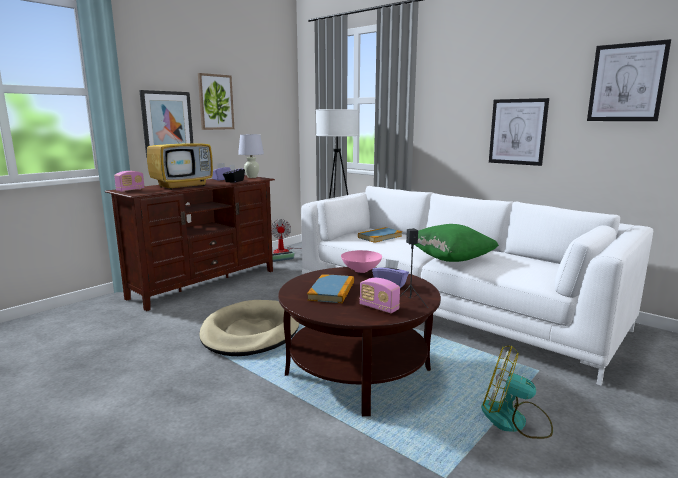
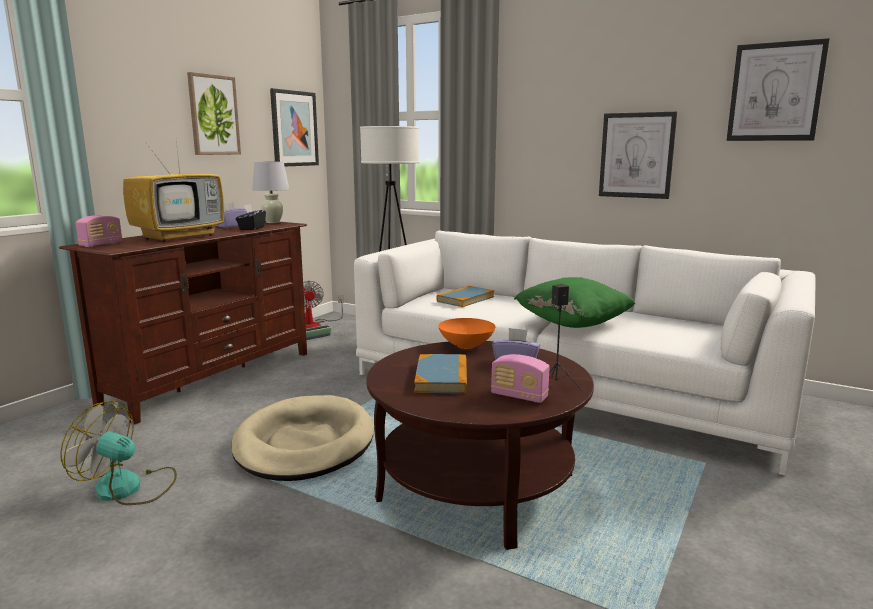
camera: 10 degrees left, 0 degrees up
(167, 123) = (146, 146): picture -> picture (294, 128)
(361, 271) = (467, 346): pink bowl -> orange bowl
(514, 420) = (702, 533): fan -> fan (128, 488)

